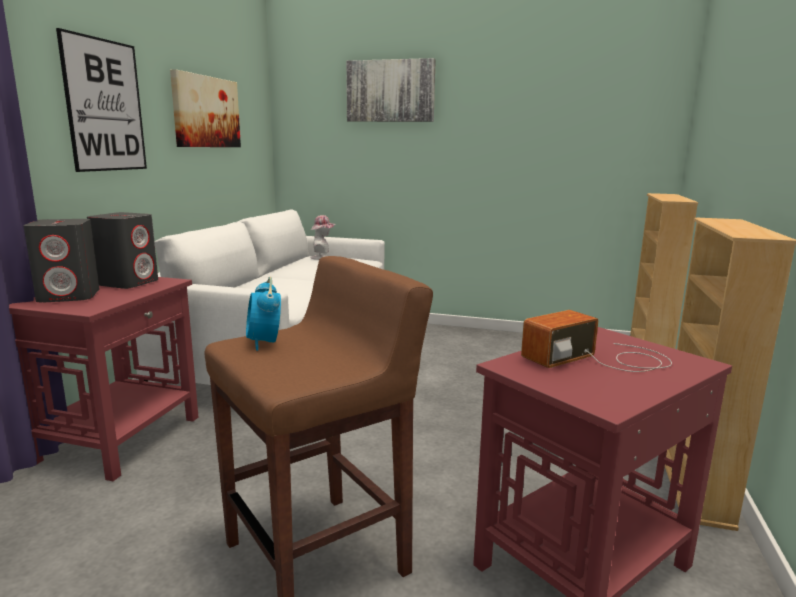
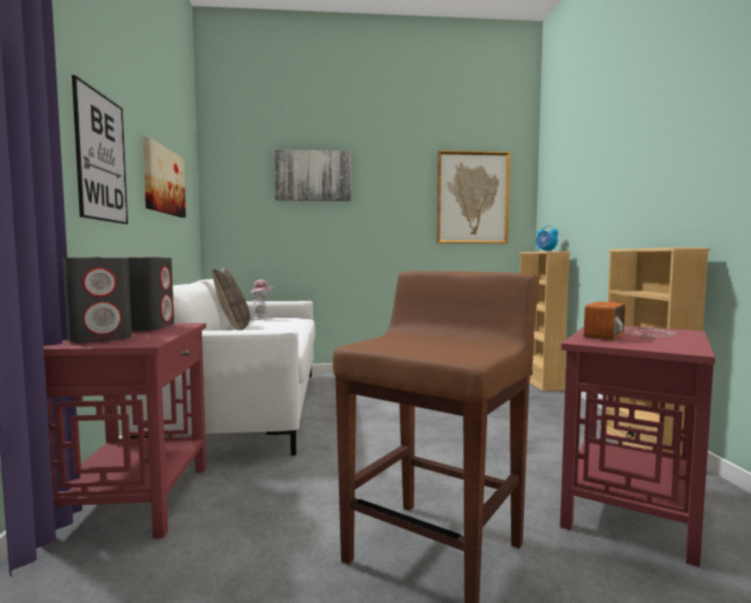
camera: 20 degrees left, 10 degrees down
(264, 343) = (390, 342): alarm clock -> alarm clock (546, 251)
(275, 271) = (233, 328): none -> pillow
(592, 116) = (472, 198): none -> picture

